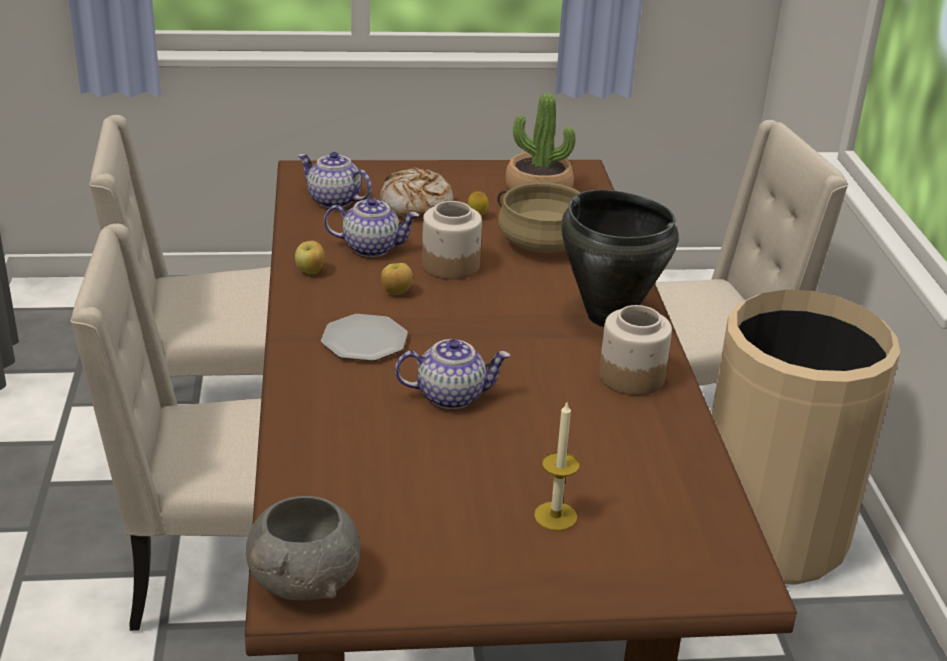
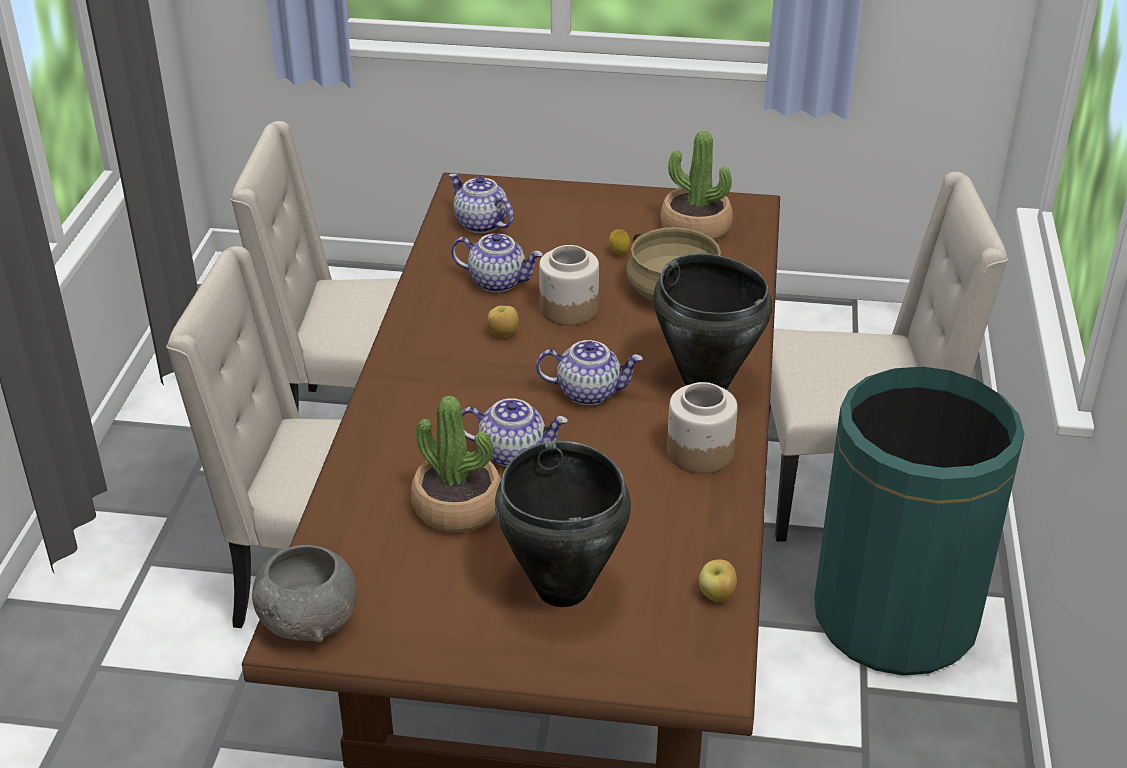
camera: 15 degrees right, 5 degrees up
(310, 272) = (428, 303): apple -> apple (717, 596)
(363, 341) = (451, 384): plate -> none
(416, 205) = (561, 236): bread -> none
(417, 451) = (458, 506): none -> potted plant
(502, 335) = (589, 392): none -> teapot
(555, 516) = (561, 589): candle -> black cooking pot
(769, 535) = (894, 619): beige trash can -> green trash can

